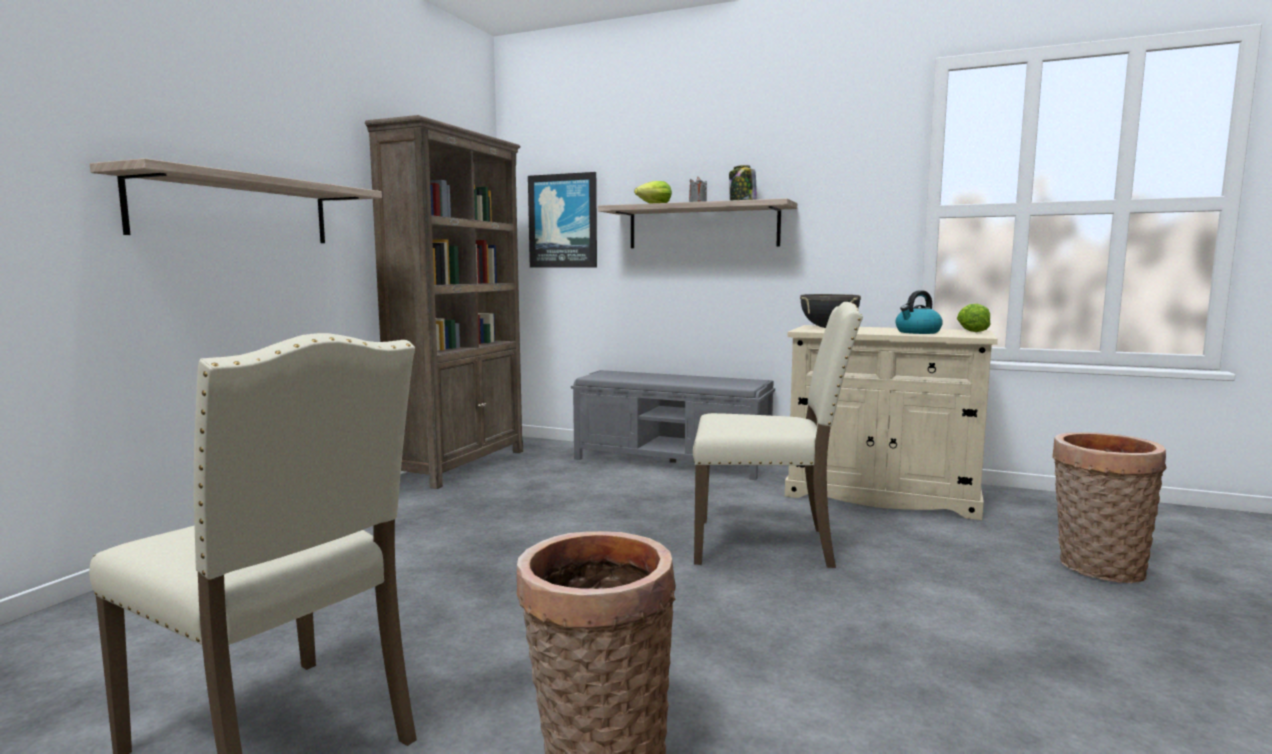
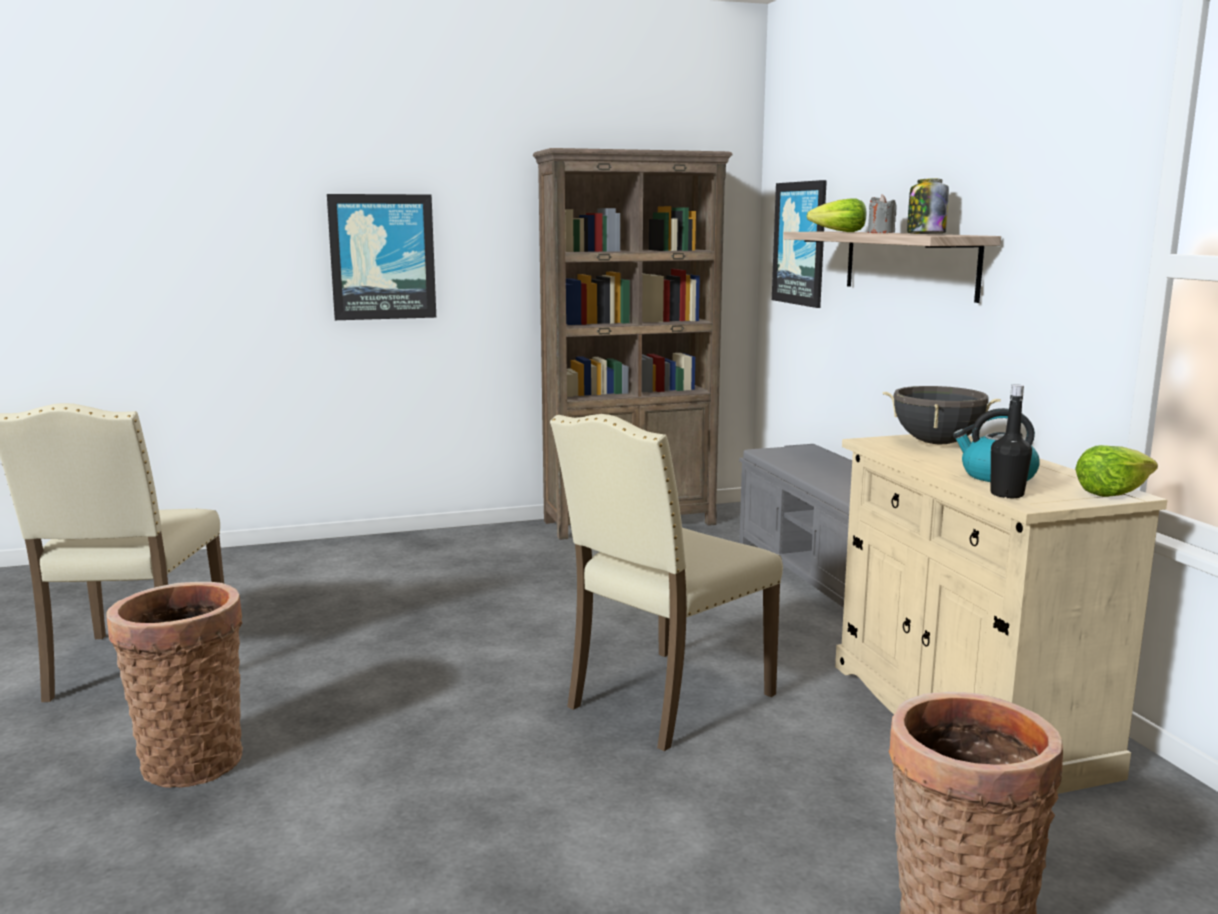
camera: 50 degrees right, 5 degrees up
(235, 210) = (382, 257): shelf -> picture
(766, 544) = (665, 700): beige chair -> beige chair turned 75 degrees clockwise
(957, 335) = (1007, 494): none -> black bottle

